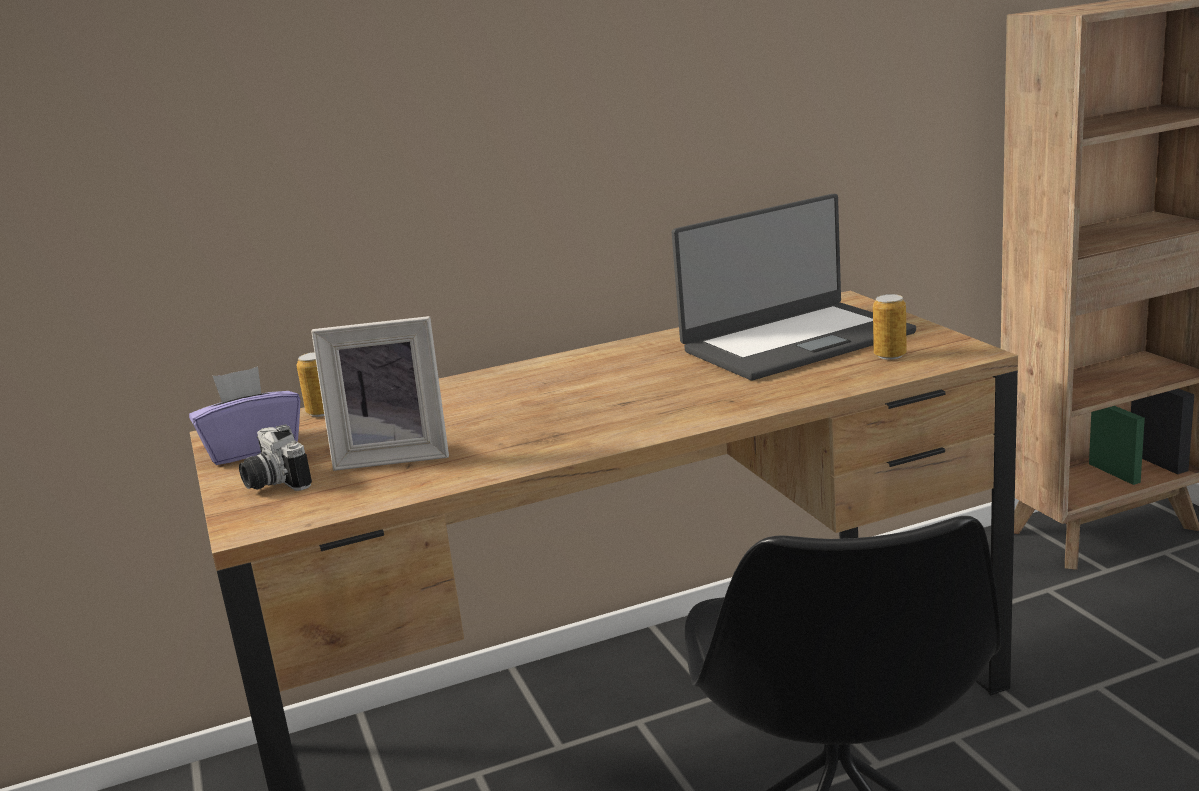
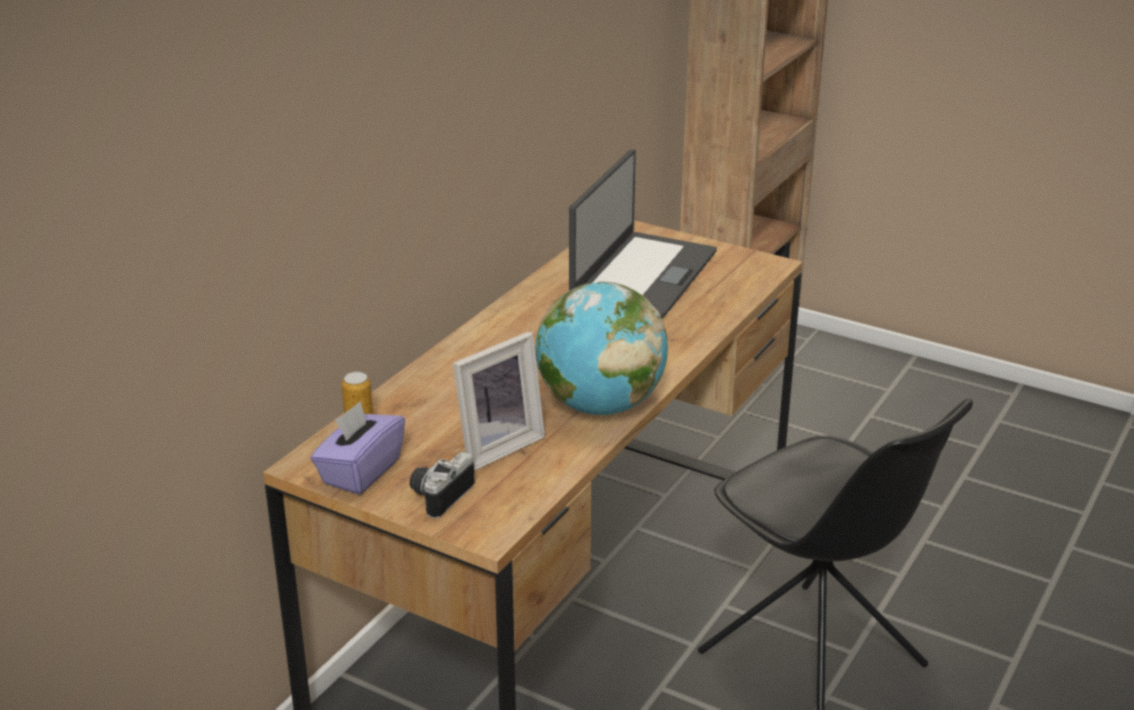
camera: 40 degrees left, 10 degrees up
(272, 483) = (438, 495): camera -> camera turned 105 degrees clockwise
(550, 443) = (600, 406): none -> globe
(890, 355) = (724, 276): can -> none

